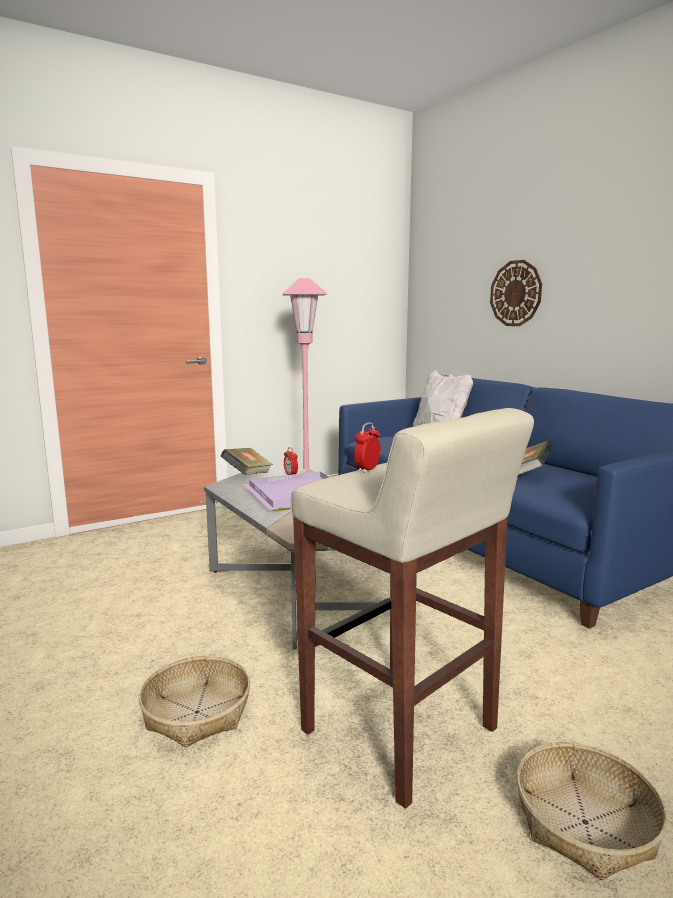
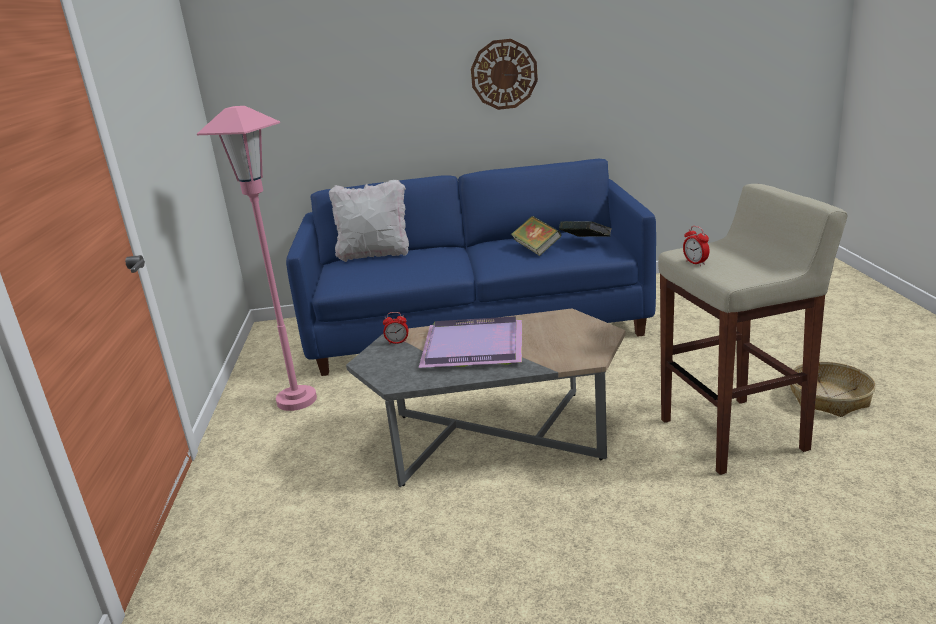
camera: 60 degrees left, 10 degrees up
(196, 712) = (676, 525): basket -> none
(247, 476) = (372, 365): book -> book (585, 242)
(515, 293) = (384, 85): wall clock -> wall clock (504, 74)

